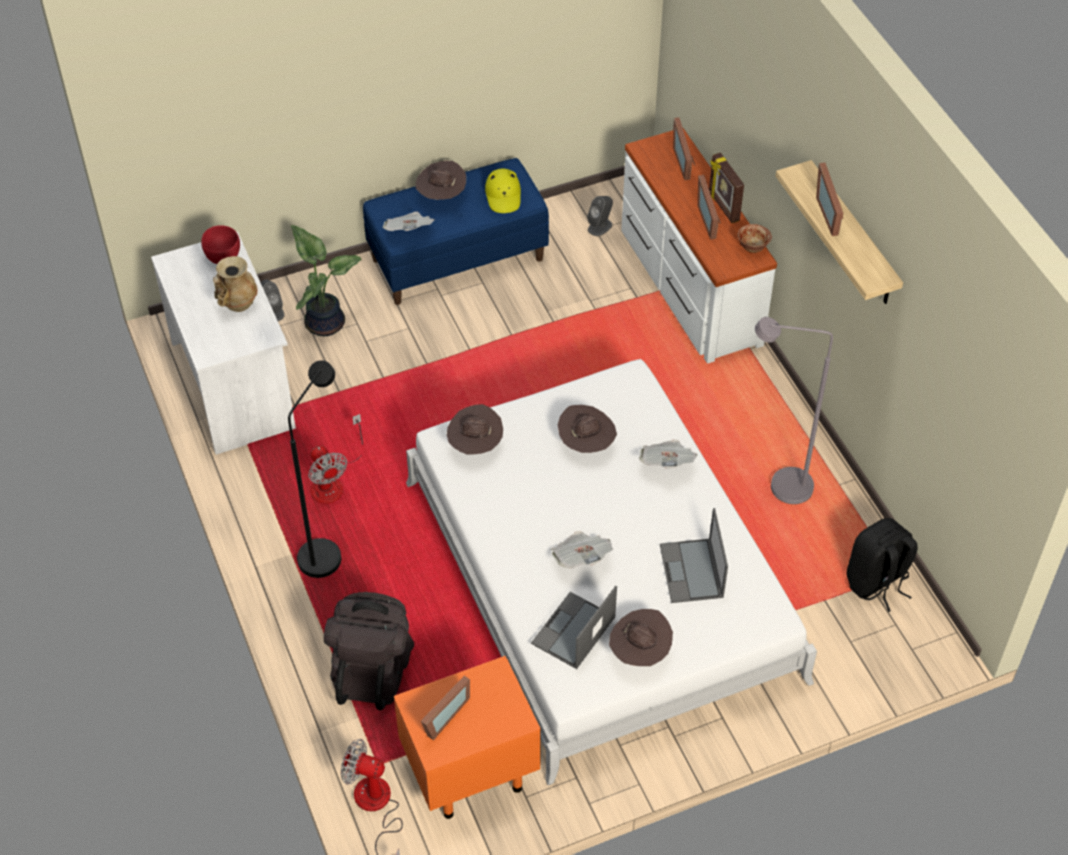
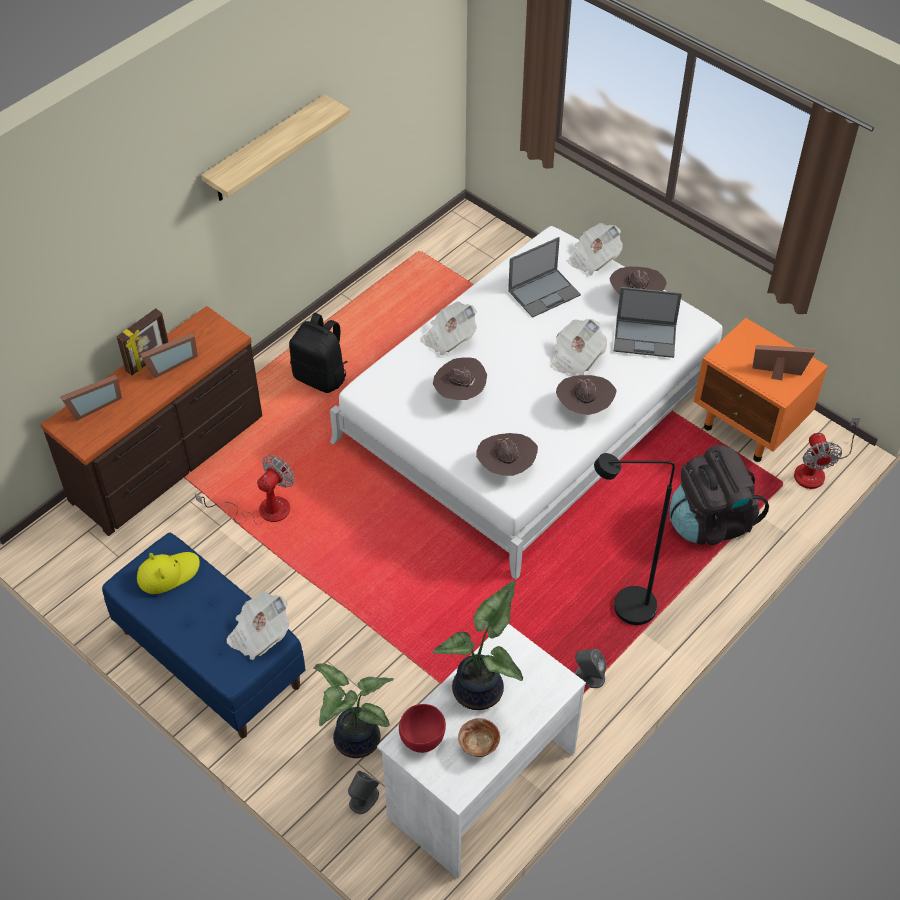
camera: 115 degrees left, 0 degrees up
(237, 304) = (481, 690): beige vase -> potted plant
(333, 481) = (547, 637): fan -> fan (262, 510)
(441, 196) = (192, 628): brown hat -> brown hat (584, 408)
(600, 226) = (112, 554): grey speaker -> grey speaker (588, 677)
(688, 286) = (169, 459): white dresser -> brown dresser
(724, 643) = (593, 259): none -> newspaper
(752, 247) = (194, 325): bowl -> bowl (479, 746)
(779, 486) = (374, 333): grey floor lamp -> none
(832, 213) = (265, 147): picture frame -> none
(876, 582) = (434, 258): black backpack -> black backpack (321, 377)

